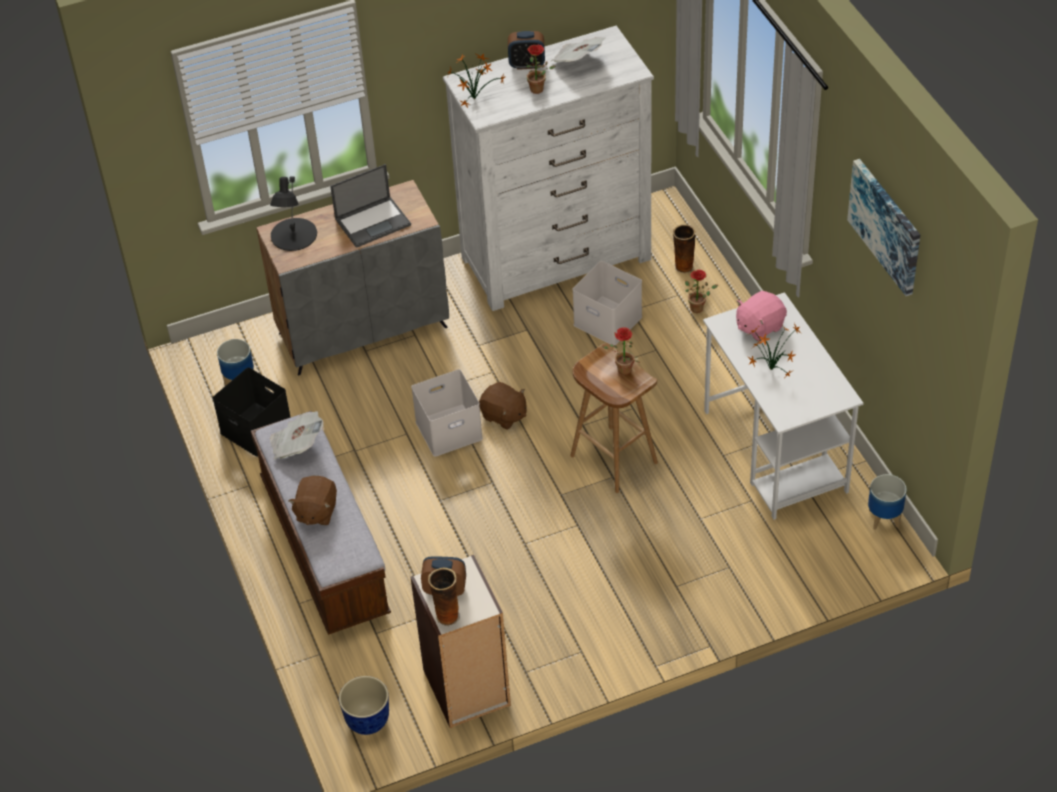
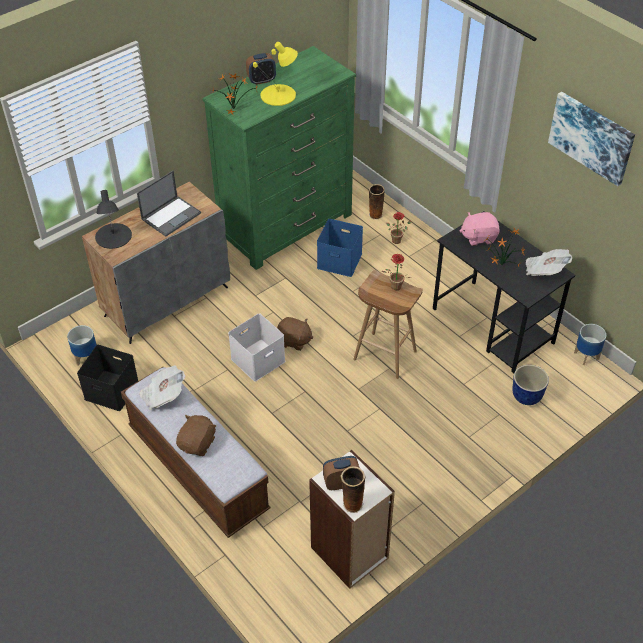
camera: 20 degrees left, 0 degrees up
(316, 512) = (198, 443): brown plush toy -> brown plush toy turned 150 degrees counterclockwise
(367, 720) = (283, 600): planter -> planter (526, 396)
(539, 89) = (278, 95): potted plant -> yellow table lamp
(557, 259) = (286, 226): white dresser -> green dresser
(578, 61) = (297, 72): newspaper -> newspaper (545, 270)
(606, 321) = (338, 261): white storage box -> blue storage box
(759, 326) = (478, 237): pink plush toy -> pink plush toy turned 45 degrees clockwise
(776, 452) = (493, 326): white desk -> black desk

